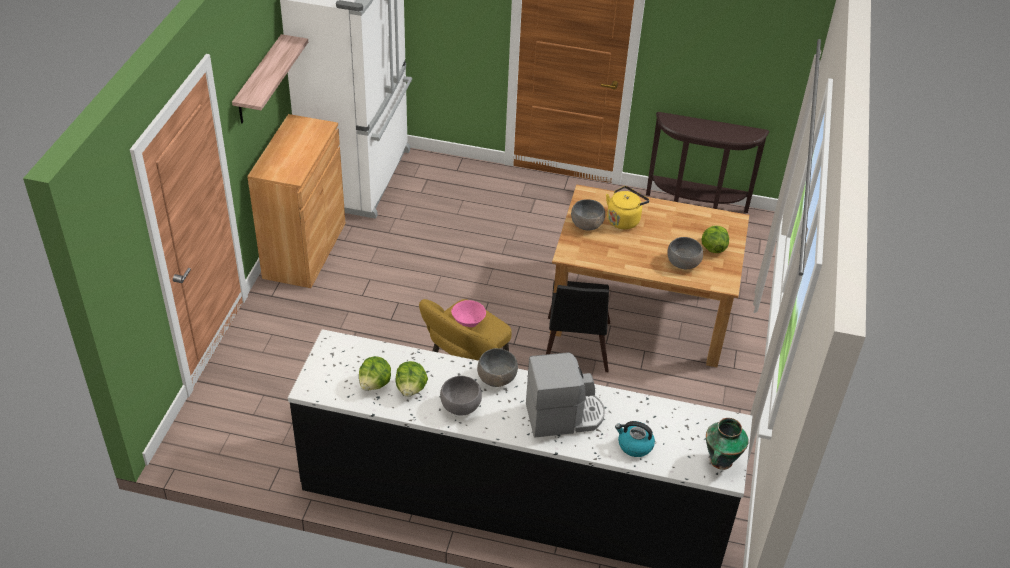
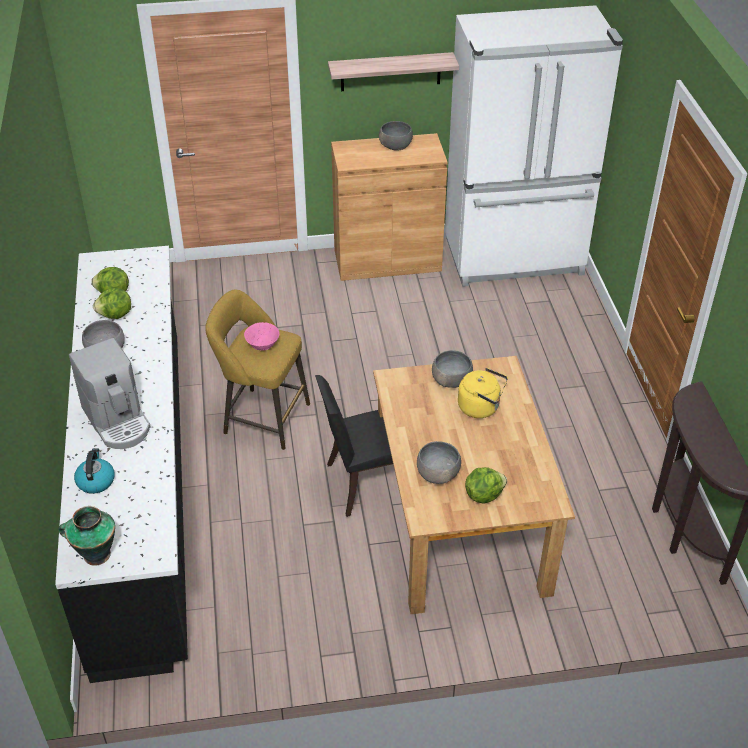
camera: 70 degrees right, 0 degrees up
(496, 378) = (151, 363): grey bowl -> grey bowl (395, 146)

